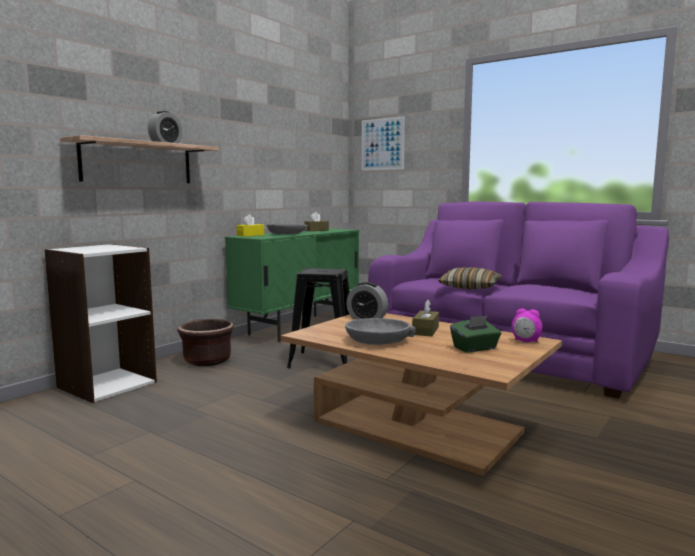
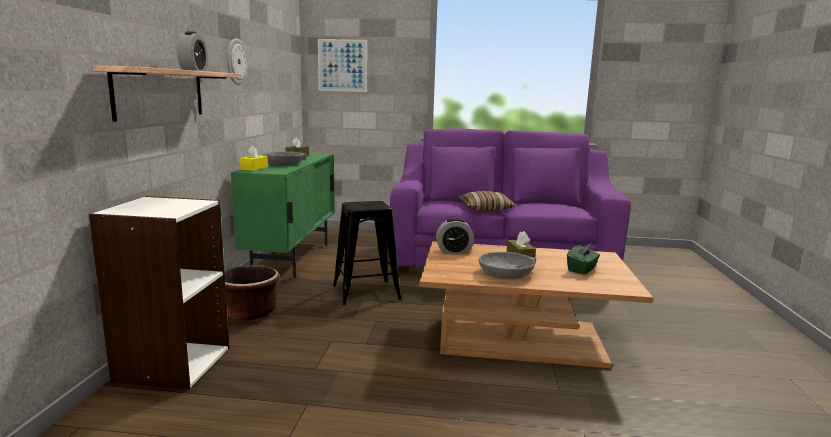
camera: 30 degrees left, 5 degrees up
(242, 140) = (235, 61): none -> wall clock
(526, 341) = (599, 257): alarm clock -> none

